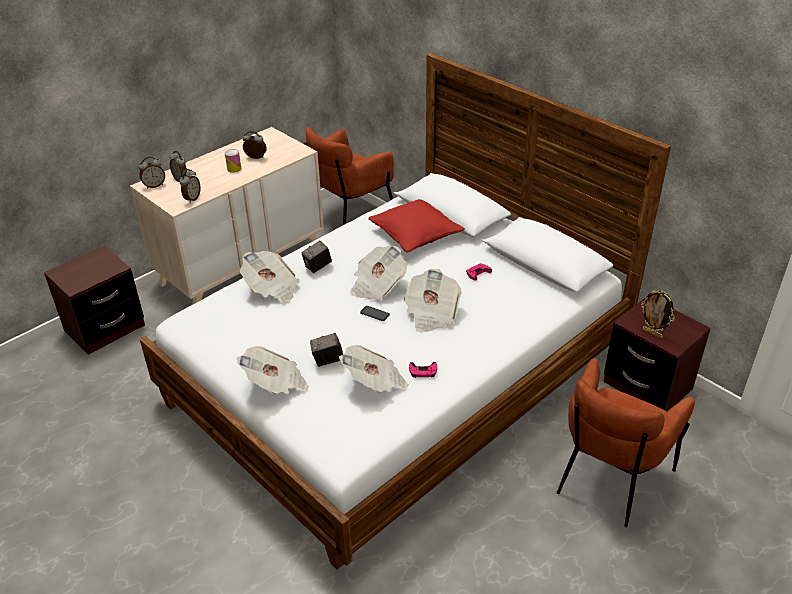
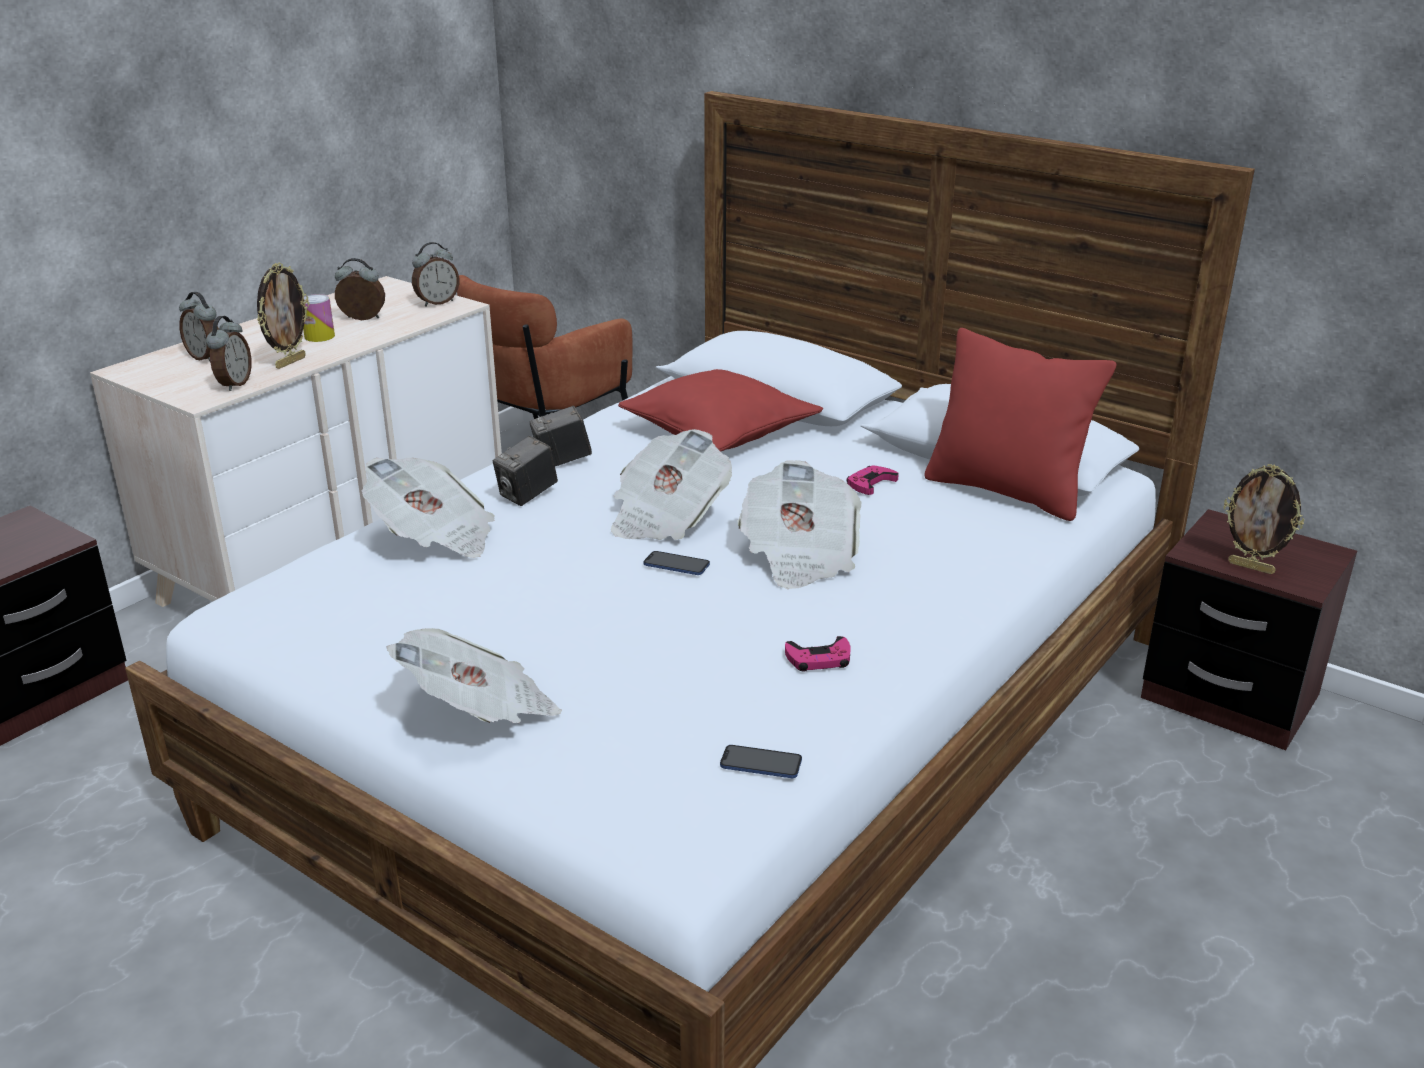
camera: 10 degrees left, 10 degrees down
(154, 185) = (146, 369): alarm clock -> alarm clock (437, 302)
(218, 185) = (290, 362): none -> picture frame
(328, 360) = (594, 657): camera -> camera (562, 461)
(375, 382) = (716, 689): newspaper -> none
(383, 421) = (761, 764): none -> phone
(541, 283) = (1006, 491): none -> red pillow
(609, 478) = (1231, 878): brown armchair -> none

